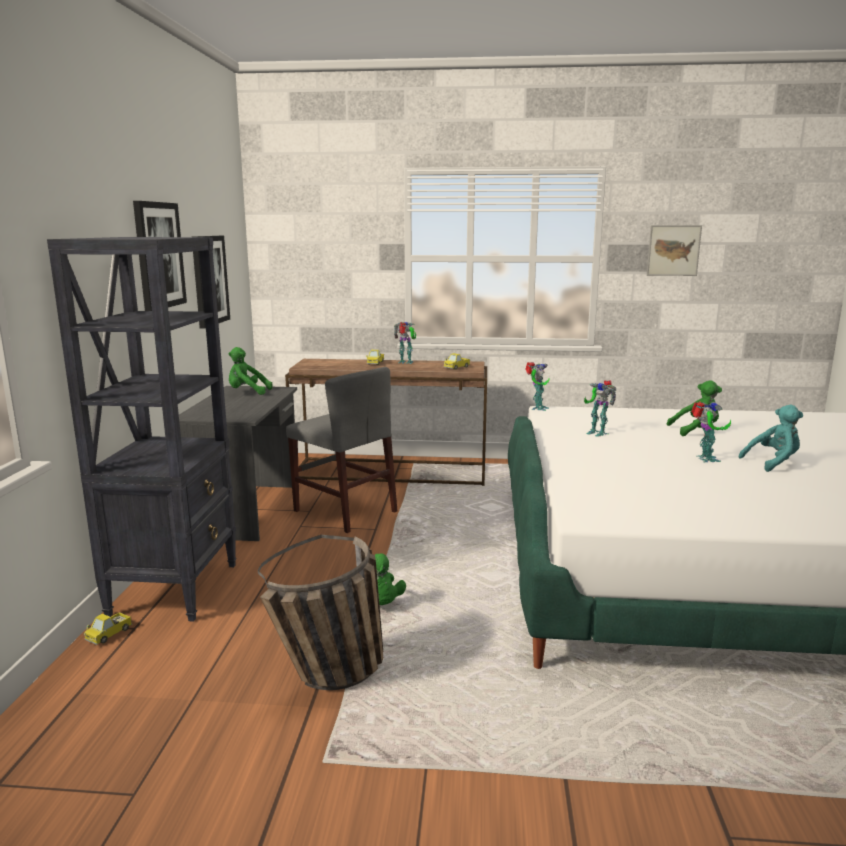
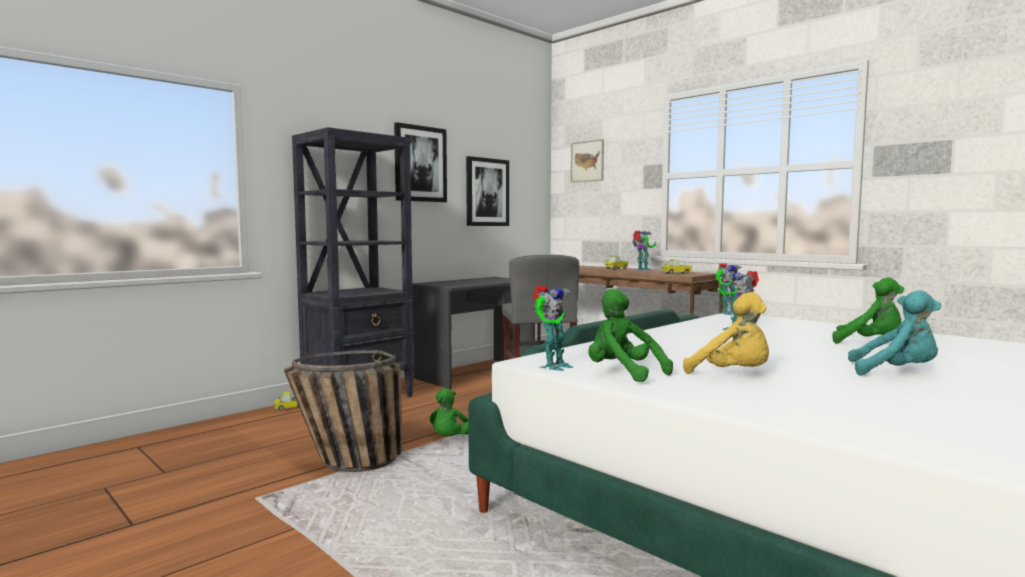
camera: 40 degrees right, 10 degrees down
(247, 392) = (495, 279): green plush toy -> green plush toy (622, 373)
(673, 250) = (964, 145): picture -> picture (587, 161)
(705, 459) = (804, 357): toy robot -> toy robot (552, 366)
(722, 493) = (733, 375): none -> yellow plush toy

